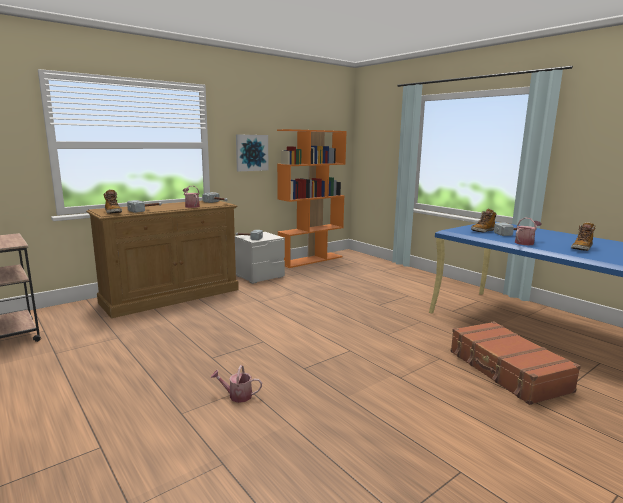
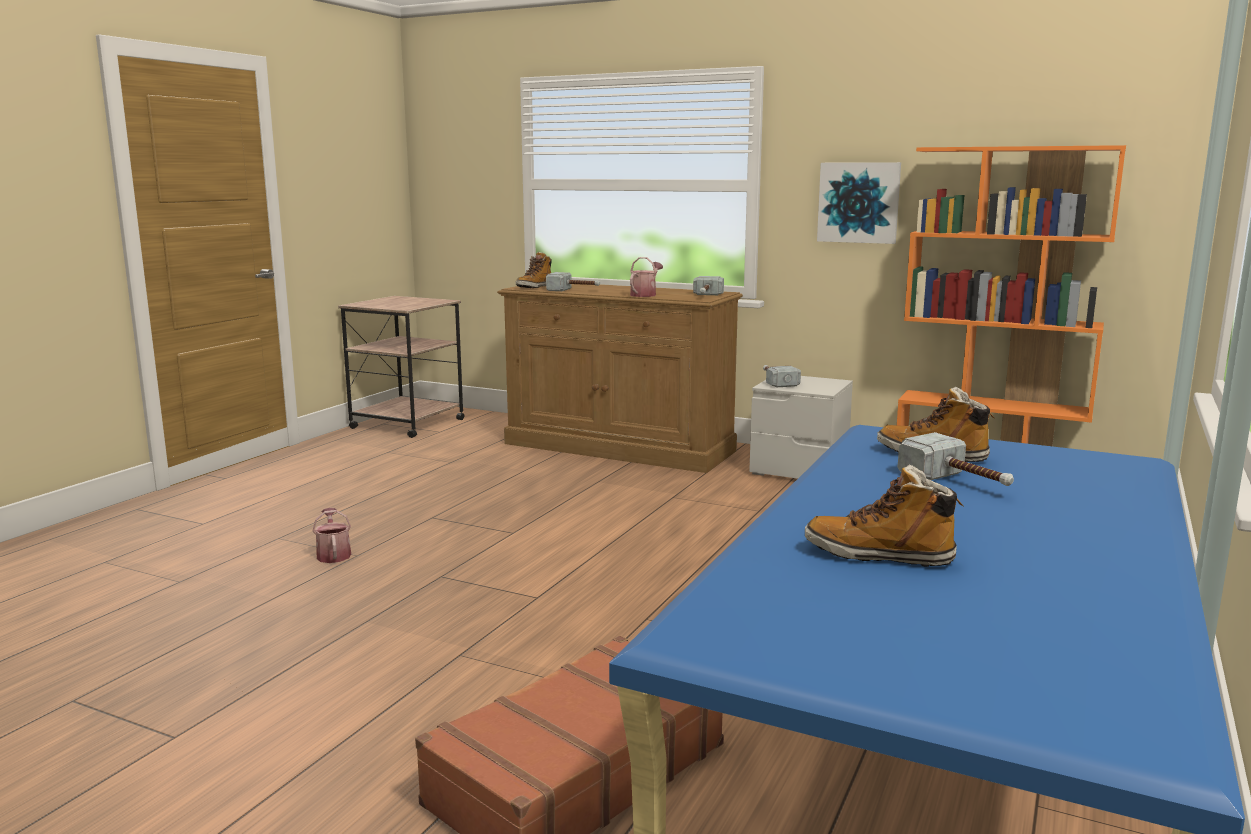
camera: 65 degrees right, 0 degrees up
(525, 243) = (843, 495): watering can -> none

